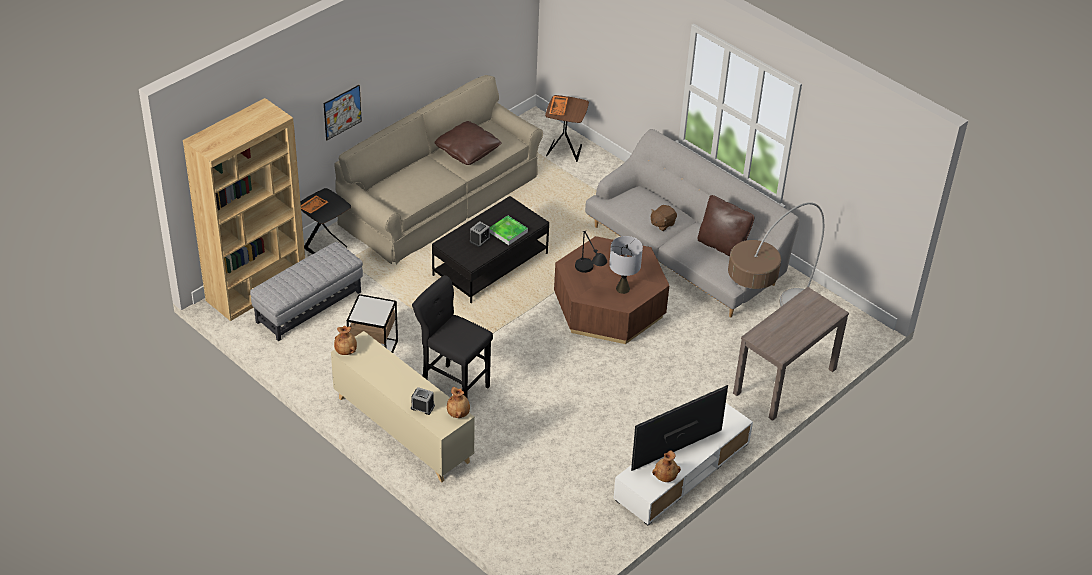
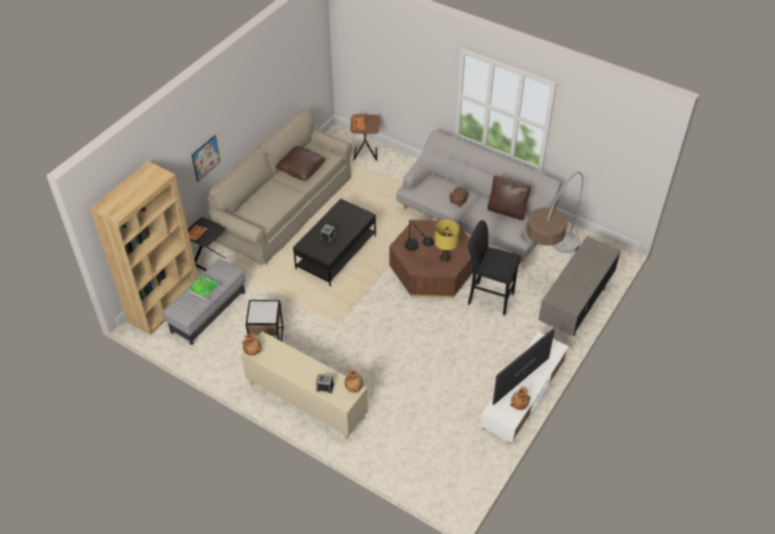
camera: 10 degrees left, 5 degrees up
(453, 386) = (335, 357): black stool -> black stool (488, 298)
(508, 232) = (347, 227): tray -> tray (204, 289)
(622, 288) = (445, 258): grey table lamp -> yellow table lamp
(784, 381) = (575, 306): brown console table -> grey tv stand

